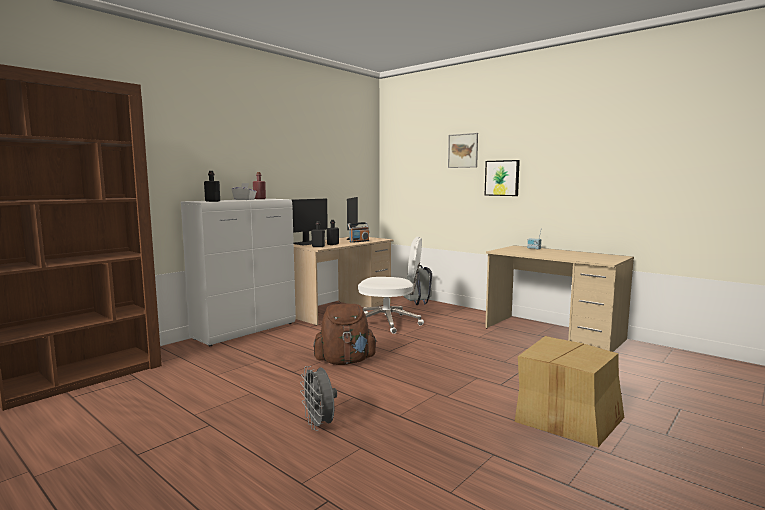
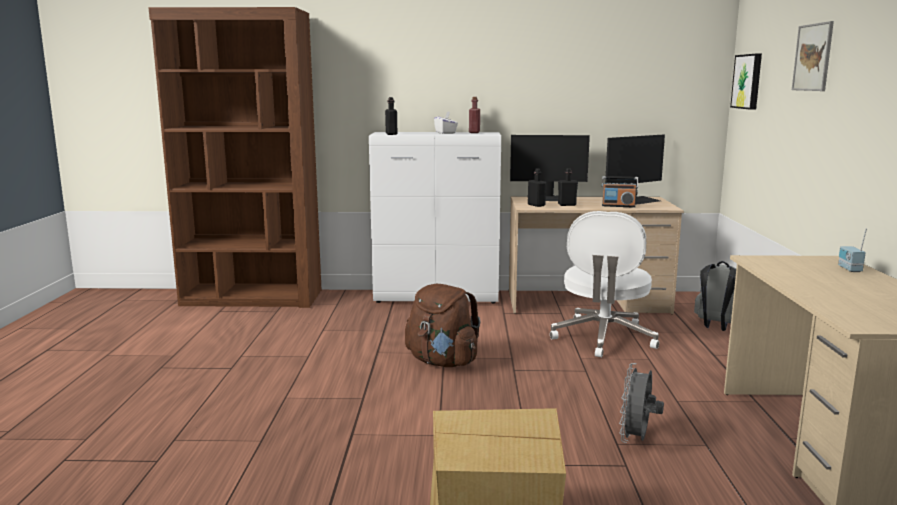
camera: 50 degrees right, 5 degrees up
(319, 425) = (282, 407): grey fan -> grey fan (636, 440)
(389, 323) = (603, 338): white office chair -> white office chair turned 45 degrees clockwise
(502, 178) = (852, 115): picture -> picture (748, 81)

